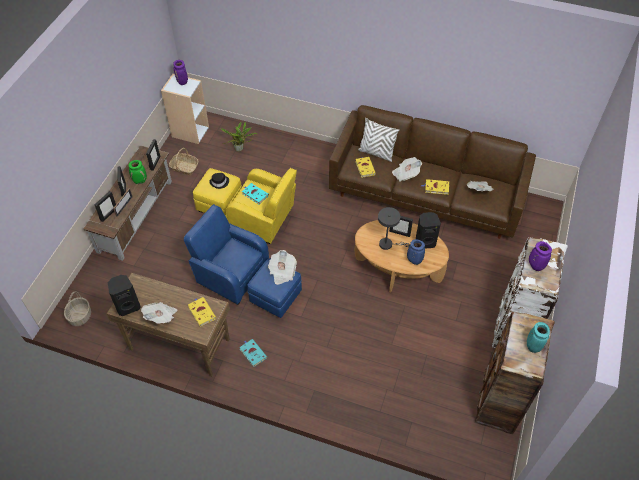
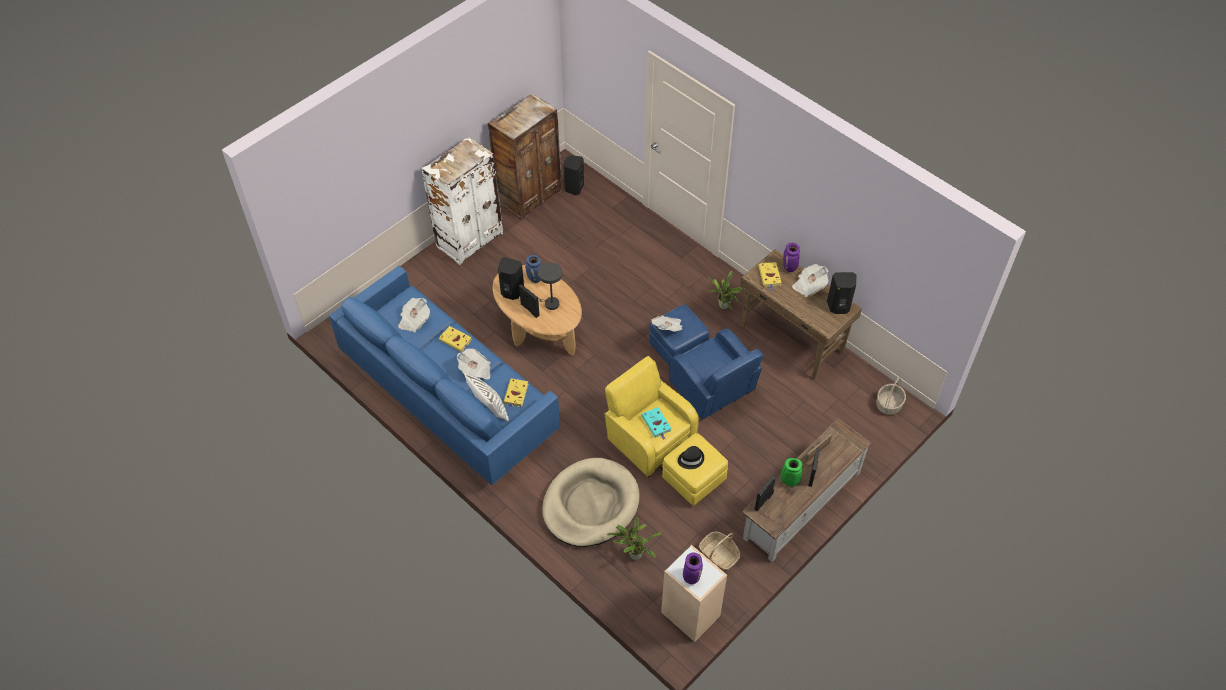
camera: 155 degrees left, 0 degrees up
(108, 214) = (837, 449): picture frame -> none
(252, 353) = (723, 307): turquoise book -> potted plant
(283, 165) = (590, 505): none -> beige dog bed
(426, 196) = (448, 396): brown sofa -> blue sofa
(465, 431) = (573, 188): none -> black speaker
(533, 345) = (520, 113): turquoise vase -> none
(535, 265) = (465, 161): purple vase -> purple vase (790, 268)

